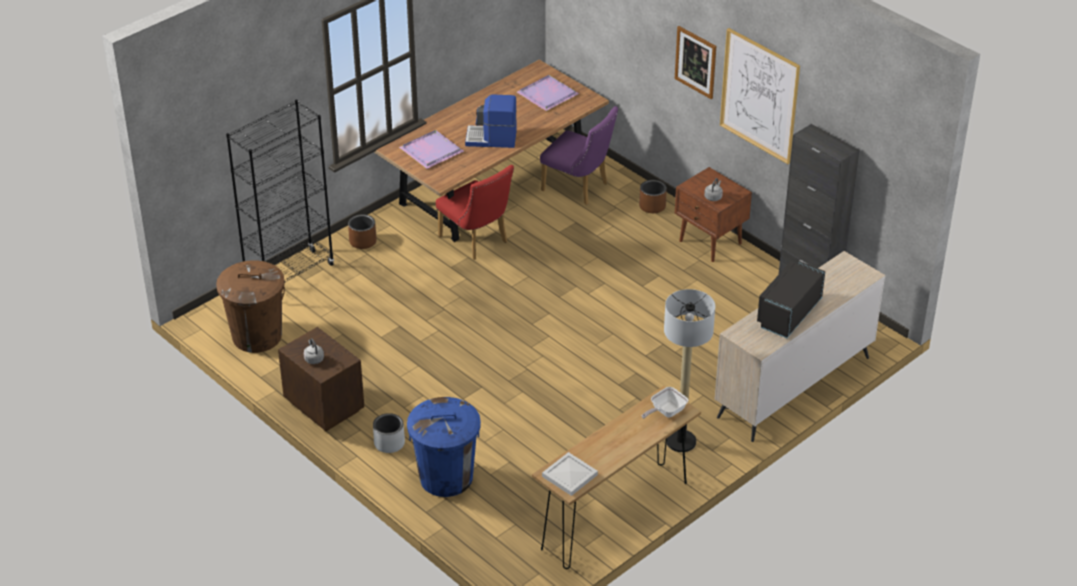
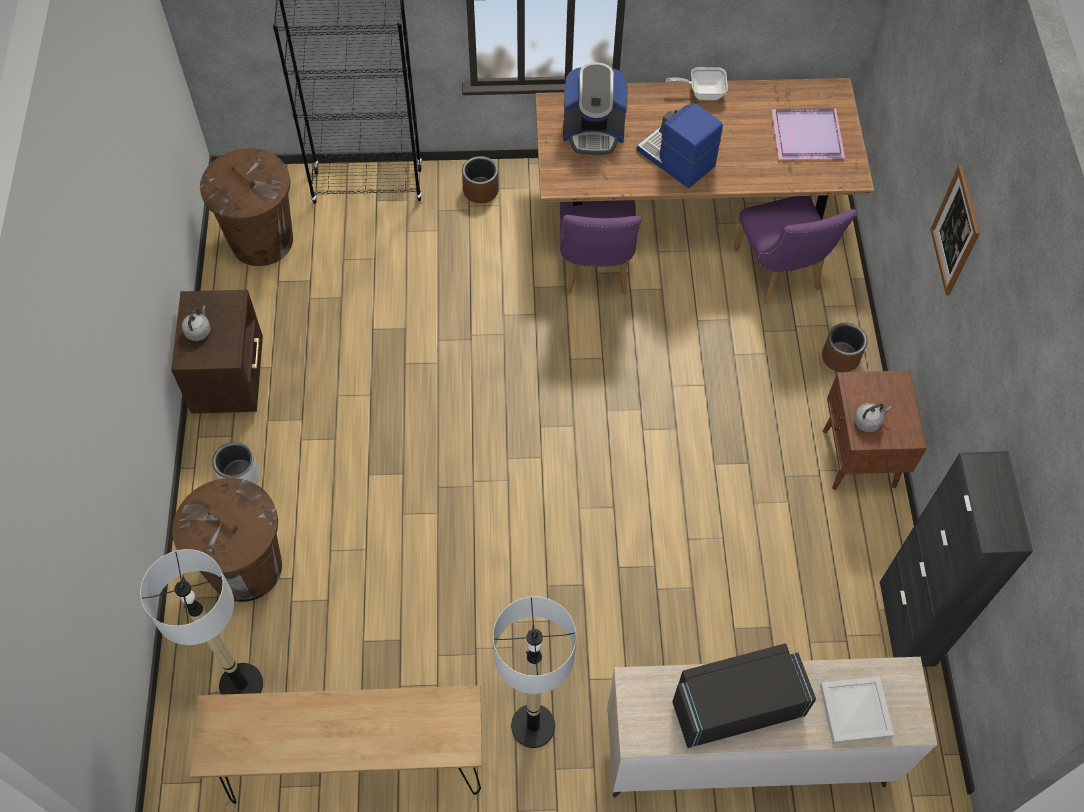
camera: 40 degrees right, 20 degrees up
(431, 150) = (593, 131): purple tray -> coffee machine
(446, 477) = (245, 568): blue trash can -> brown trash can
(477, 242) = (595, 271): red chair -> purple chair
(508, 523) = (241, 684): none -> floor lamp
(568, 475) = (232, 734): white tray -> white tray (854, 710)
(665, 412) = (438, 730): frying pan -> frying pan (702, 92)
(759, 95) = (986, 348): picture -> none

